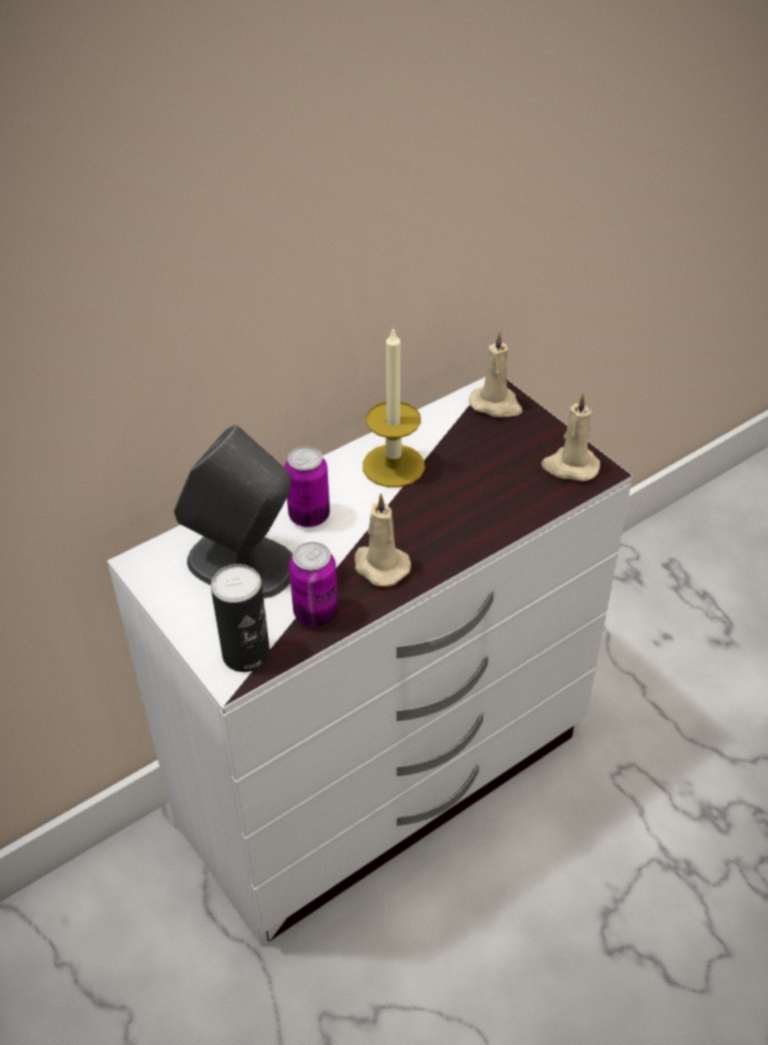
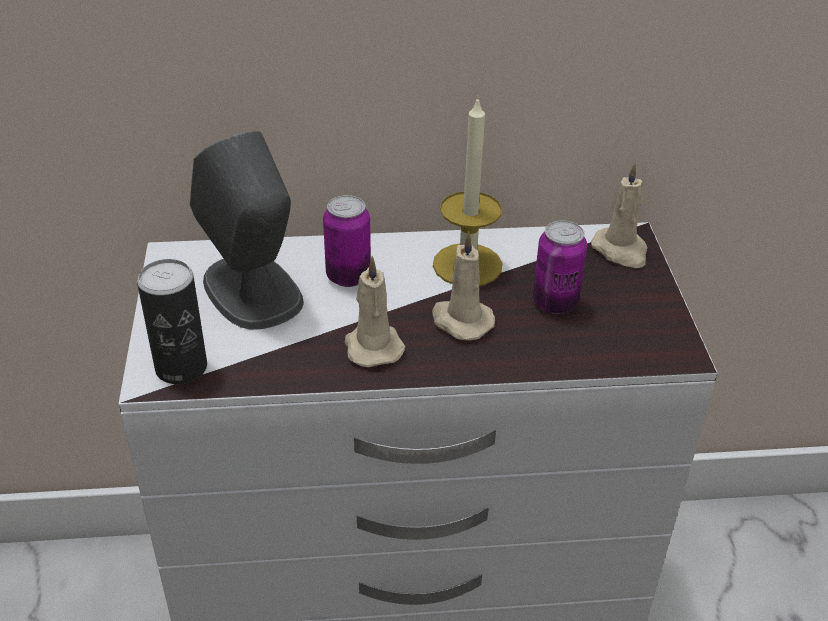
camera: 30 degrees right, 5 degrees down
(316, 613) = (274, 361): can -> can (555, 303)
(570, 466) = (651, 336): beige candle -> beige candle (460, 321)

